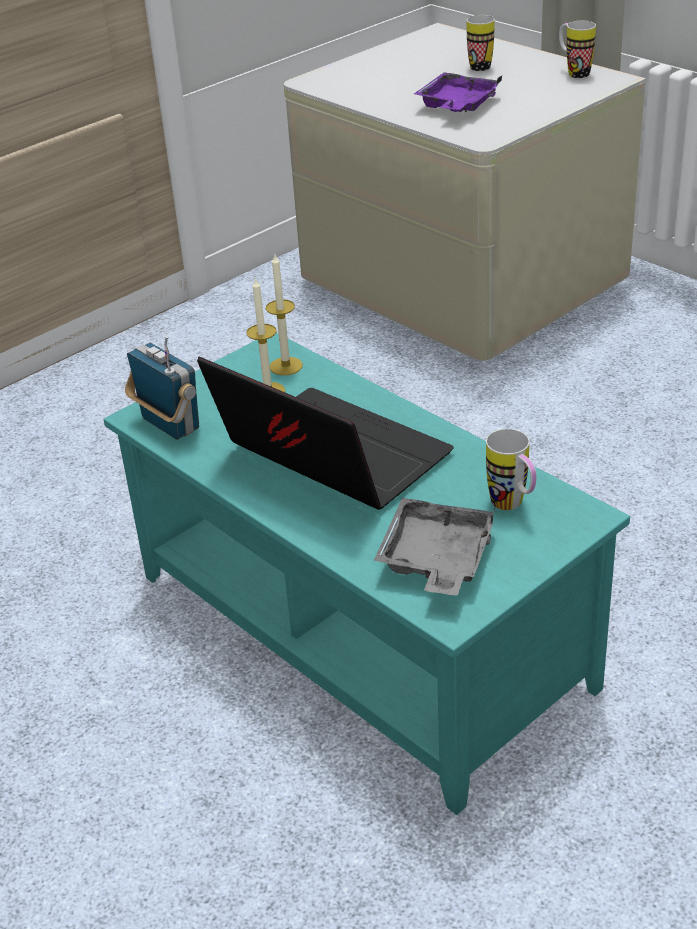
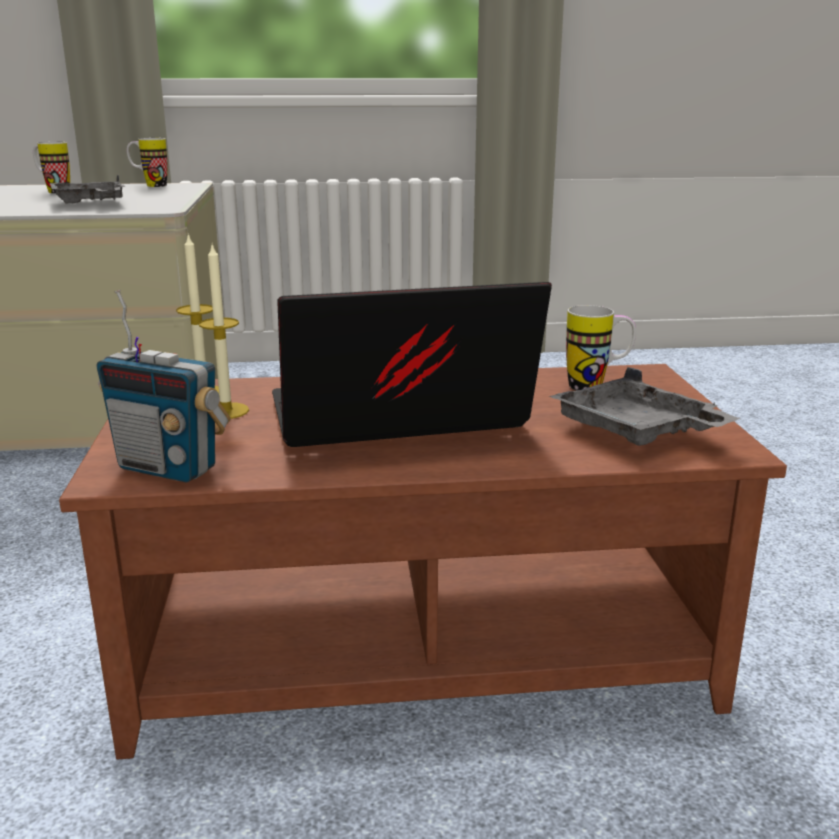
camera: 55 degrees left, 15 degrees down
(169, 425) = (168, 468): radio -> radio turned 150 degrees counterclockwise
(356, 631) = (418, 654): turquoise coffee table -> brown coffee table
(457, 106) = (90, 203): purple tray -> grey tray

